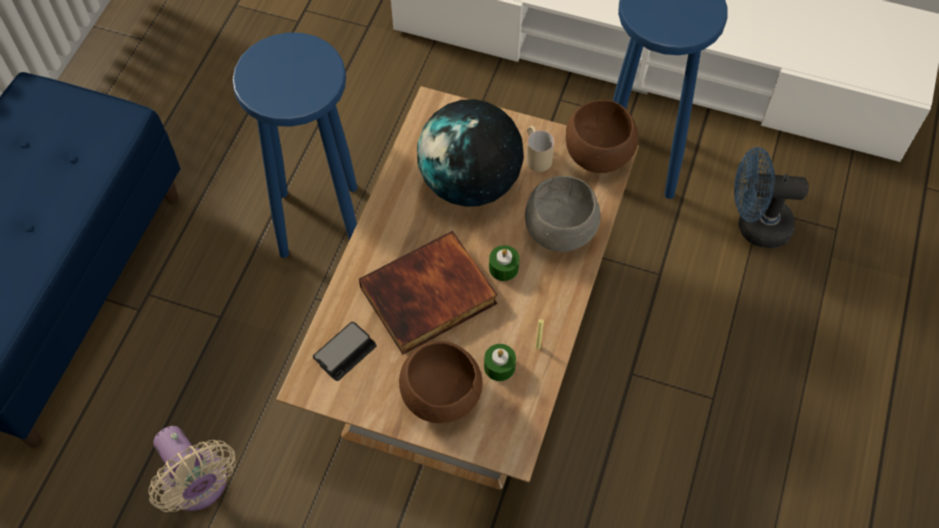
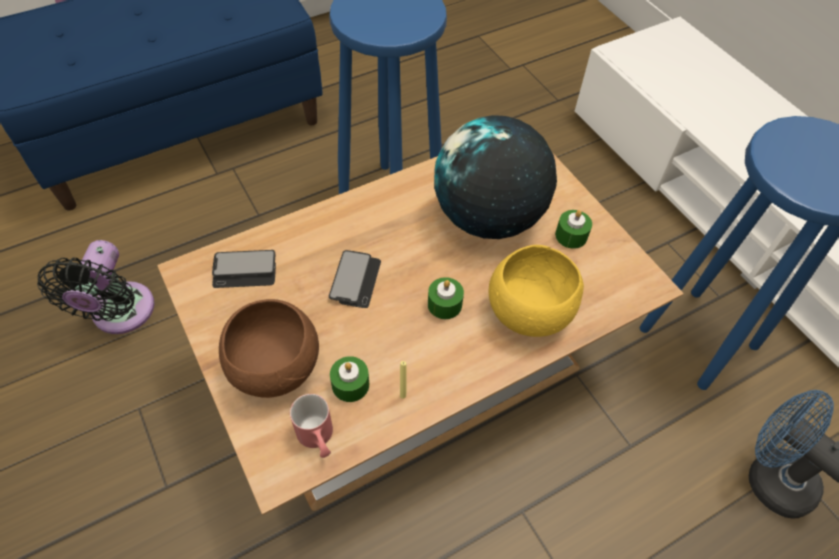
camera: 40 degrees right, 5 degrees down
(198, 486) = (120, 314): beige fan -> black fan
(428, 298) = (355, 280): book -> phone
(515, 414) = (318, 439): none -> red mug
(536, 155) = (571, 235): beige mug -> green candle
(559, 231) = (528, 311): grey bowl -> yellow bowl
(597, 155) = (631, 274): brown bowl -> none

